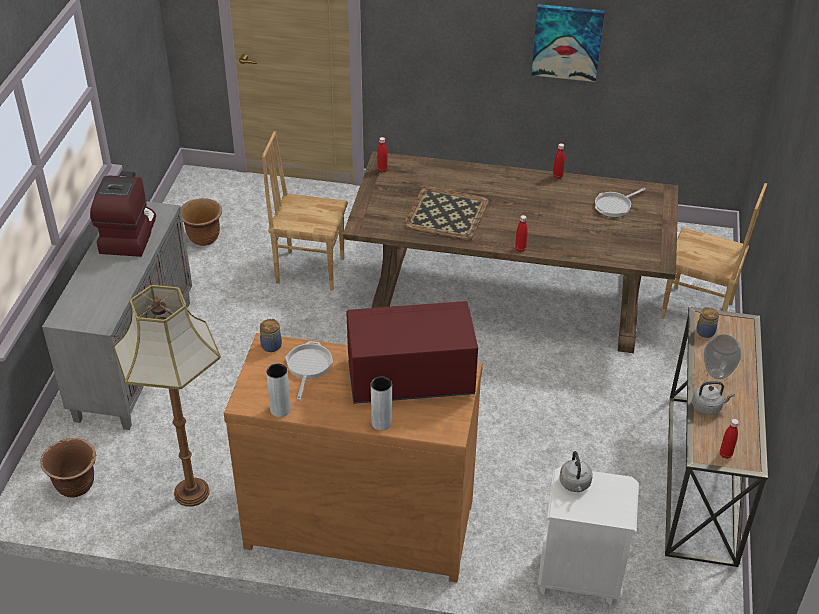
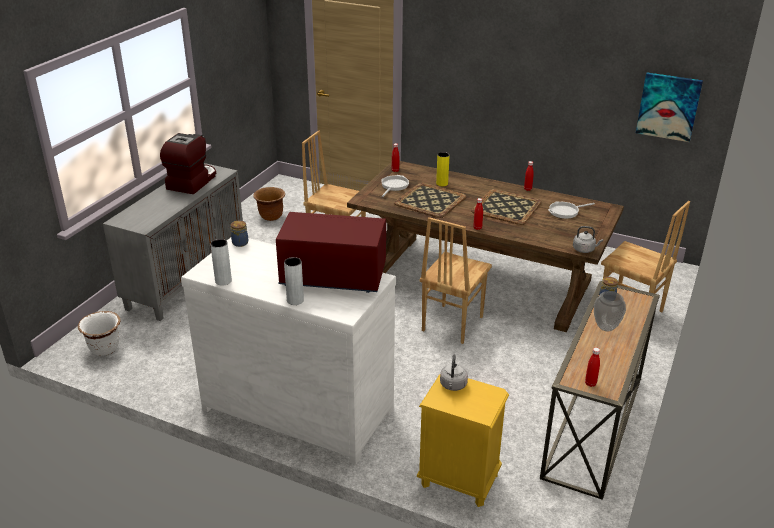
camera: 15 degrees right, 10 degrees down
(76, 486) = (105, 349): brown planter -> white planter
(192, 491) = (184, 366): floor lamp -> none
(308, 366) = (260, 259): frying pan -> frying pan (394, 186)
(360, 519) = (299, 407): brown dresser -> white dresser
(450, 183) = (442, 183): none -> yellow vase
(496, 366) = (451, 323): none -> brown chair
(543, 210) = (506, 207): none -> tray
(567, 42) = (550, 91): picture -> picture (668, 106)
(579, 577) = (459, 480): white nightstand -> yellow nightstand
(708, 407) = (588, 348): grey kettle -> grey kettle (584, 249)

